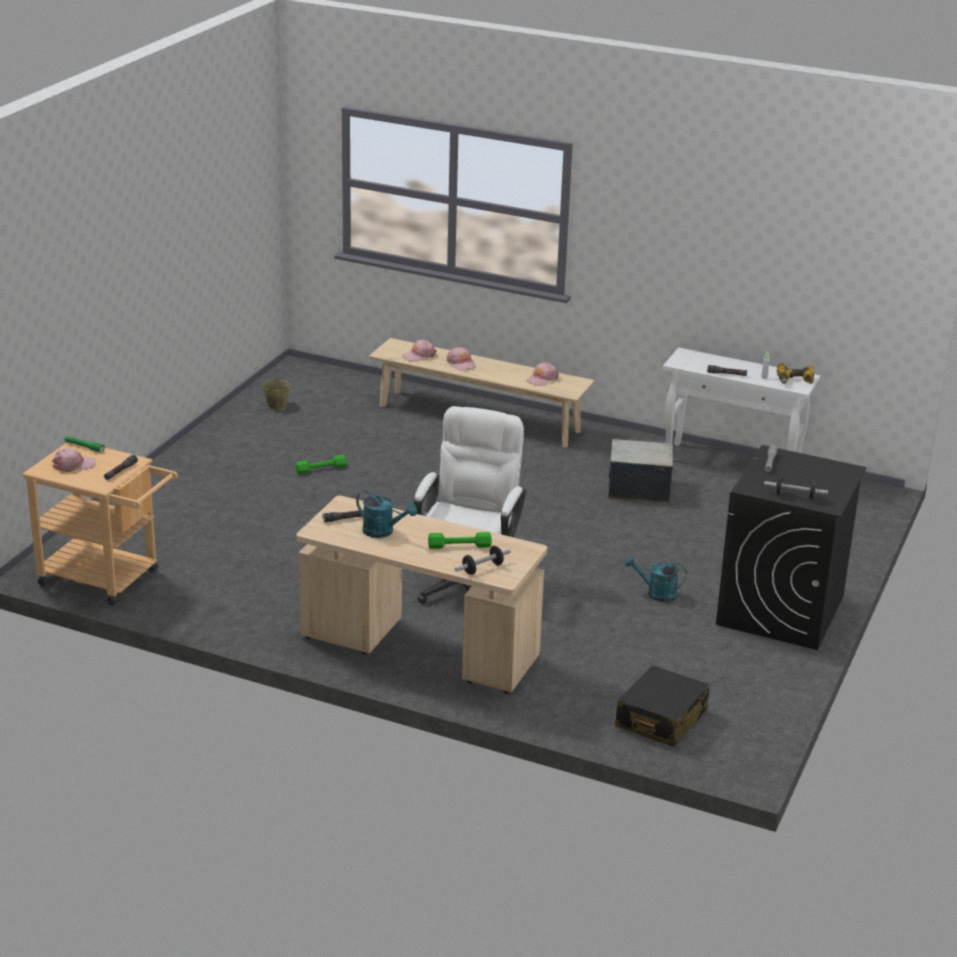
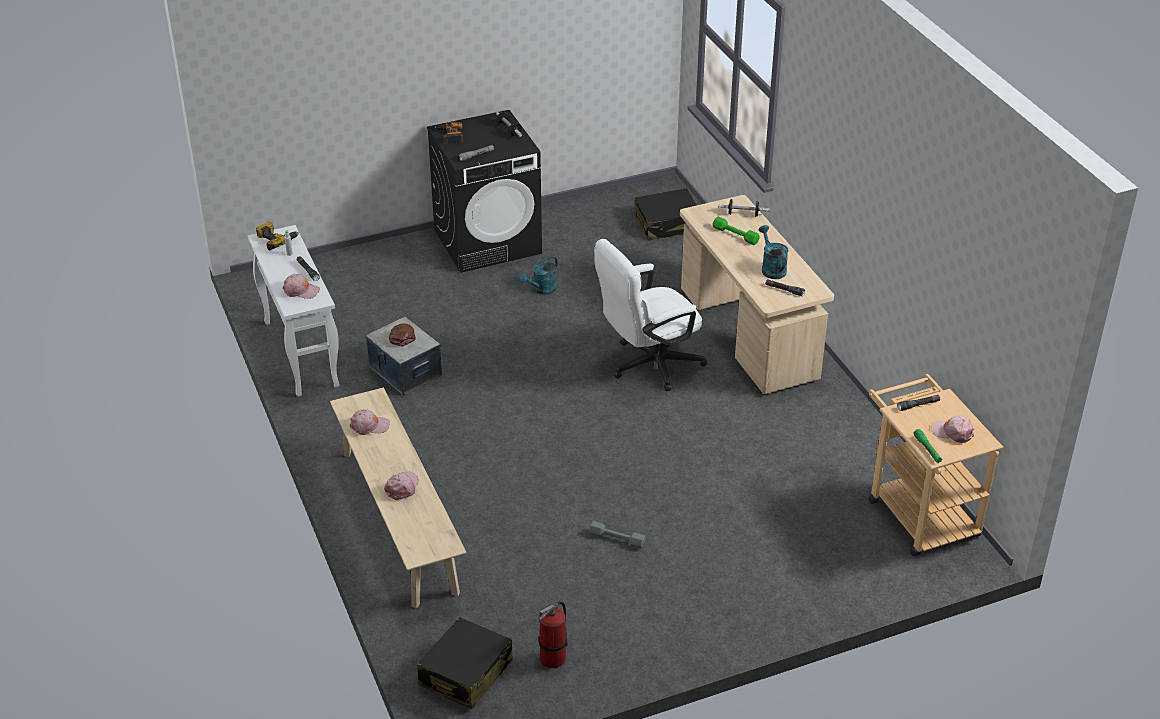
camera: 135 degrees left, 10 degrees up
(277, 406) = (553, 658): beige bucket -> fire extinguisher
(319, 382) = (465, 673): none -> black suitcase
(321, 469) = (617, 539): green dumbbell -> grey dumbbell
(419, 355) = (421, 522): pink cap -> pink cap (301, 290)
(645, 453) = (402, 336): none -> brown cap
(656, 593) = (541, 290): turquoise watering can -> turquoise watering can turned 75 degrees clockwise
(829, 467) = (449, 136): none -> power drill

